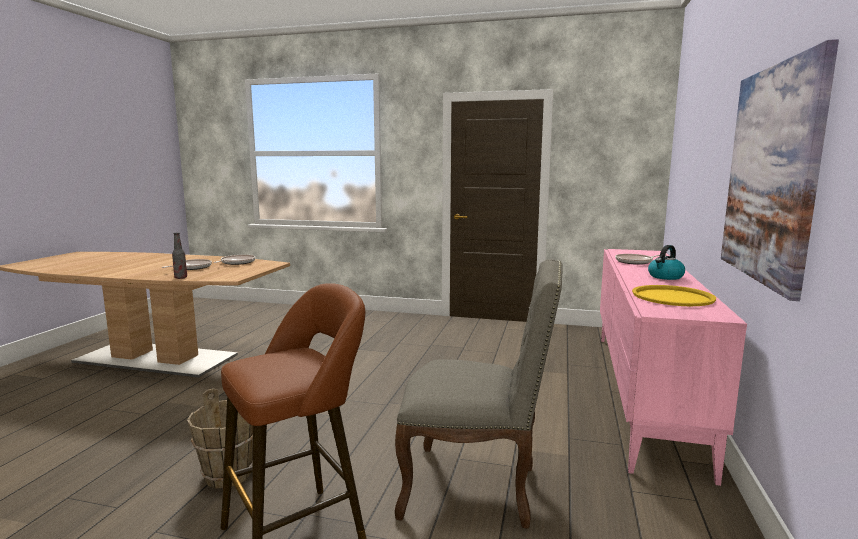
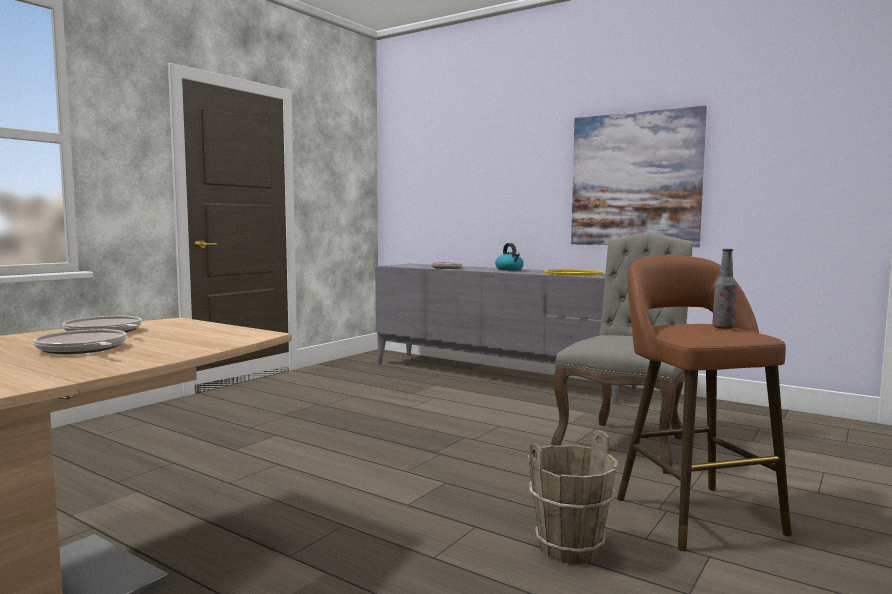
camera: 70 degrees left, 5 degrees down
(181, 278) = (188, 352): bottle -> bottle (723, 327)
(644, 392) = (498, 375): pink cabinet -> grey cabinet

